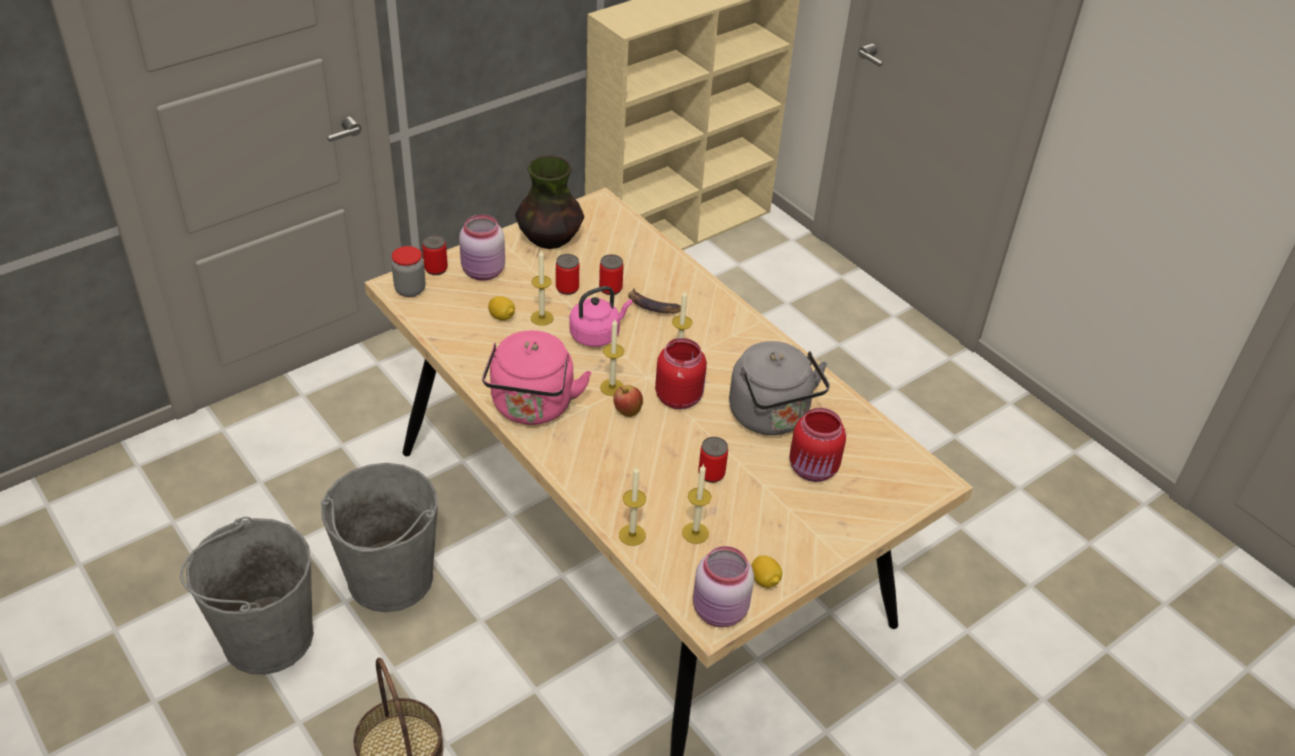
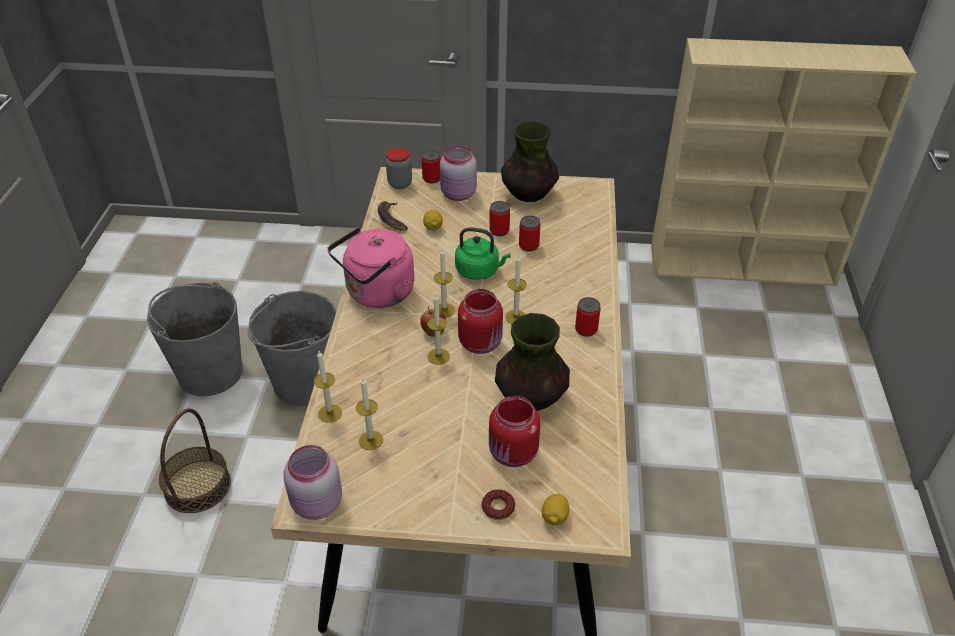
camera: 45 degrees right, 0 degrees up
(542, 318) = (457, 241): candle -> candle (438, 356)
(597, 334) = (479, 271): pink kettle -> green kettle
(652, 306) = (542, 272): banana -> banana (392, 219)
(711, 473) = (435, 408): can -> can (586, 329)
(765, 580) = (373, 506): lemon -> lemon (554, 517)
(771, 417) = (530, 397): grey kettle -> vase
(852, 516) = (498, 507): none -> donut

